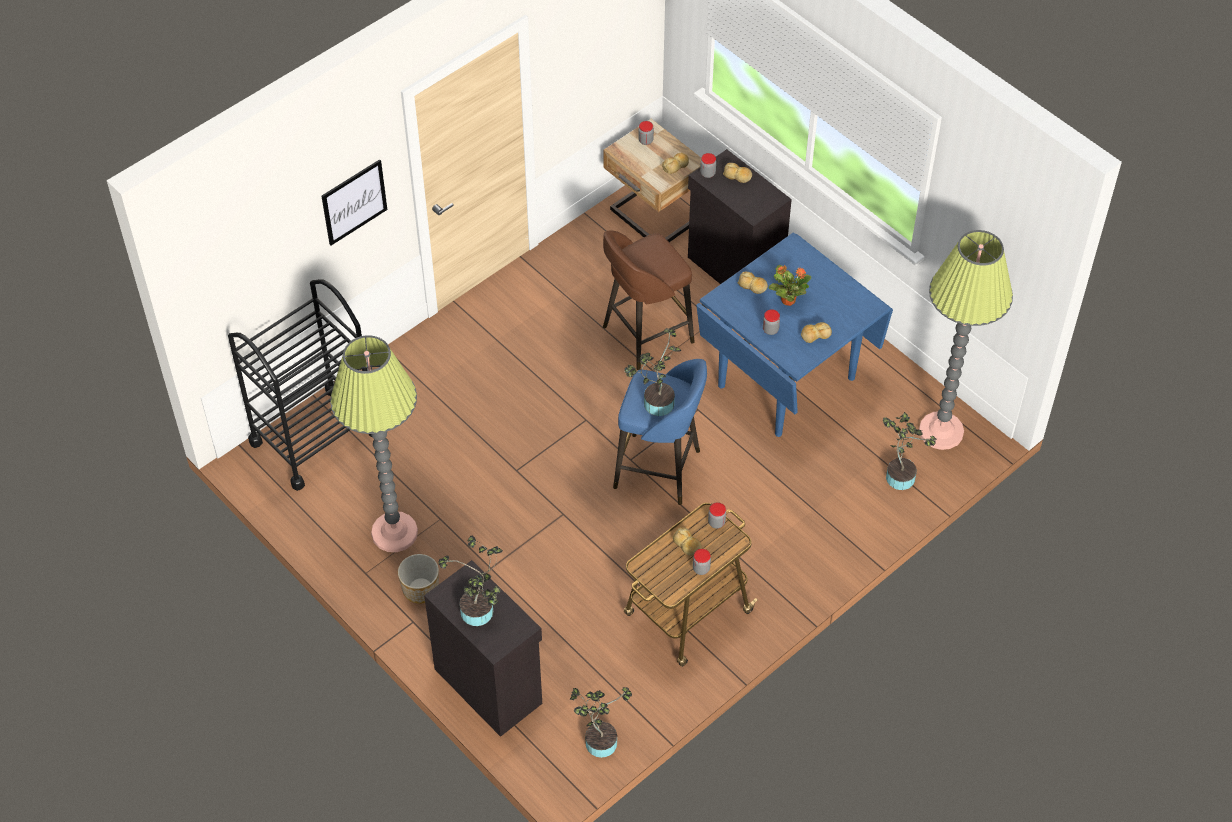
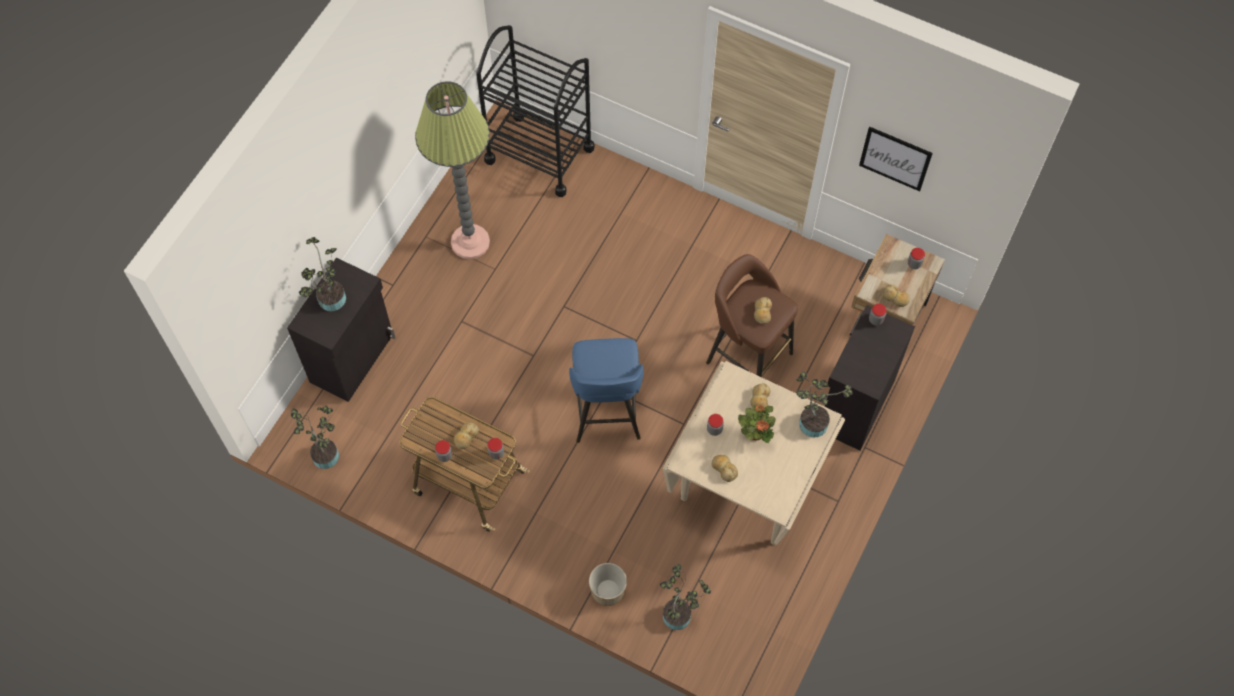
camera: 70 degrees right, 10 degrees up
(354, 202) = (644, 43): picture -> picture (895, 158)
(421, 589) = (424, 280): planter -> planter (608, 591)
(655, 404) = (598, 364): potted plant -> potted plant (811, 421)
(737, 176) = (884, 345): bread -> bread (762, 312)
(785, 381) = (746, 486): blue dining table -> beige dining table
(941, 431) = (744, 638): floor lamp -> none

